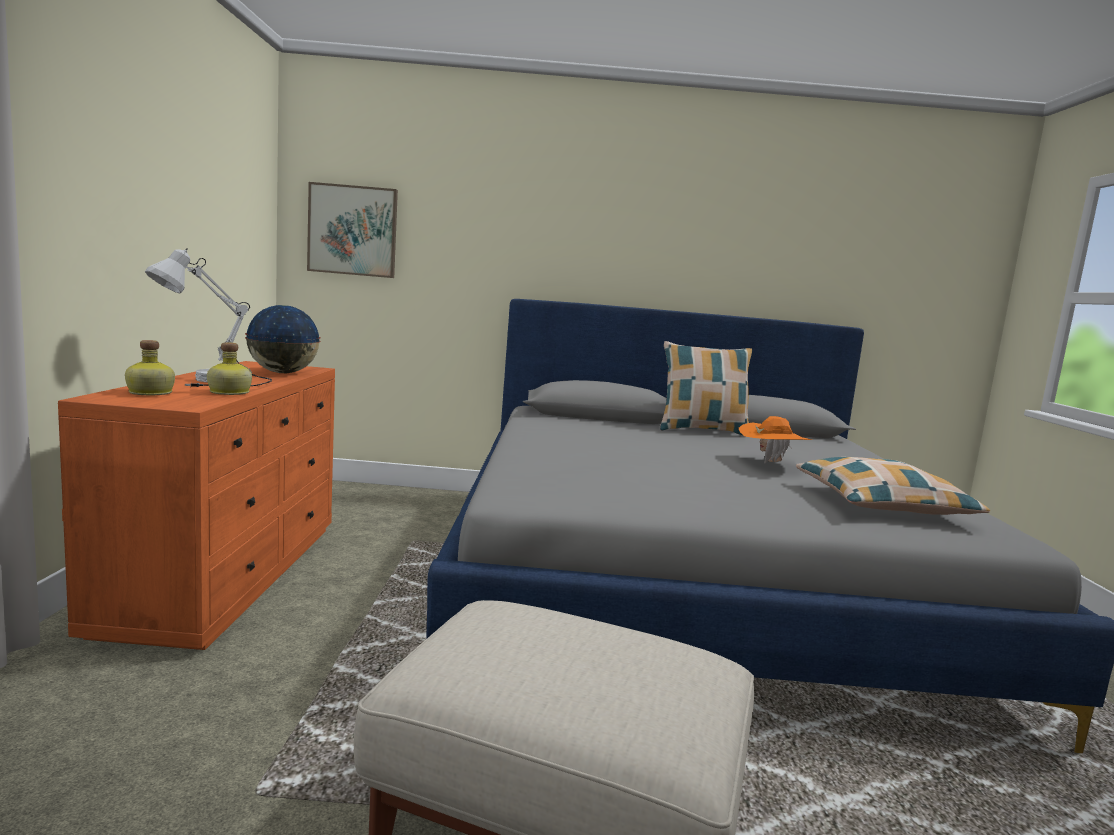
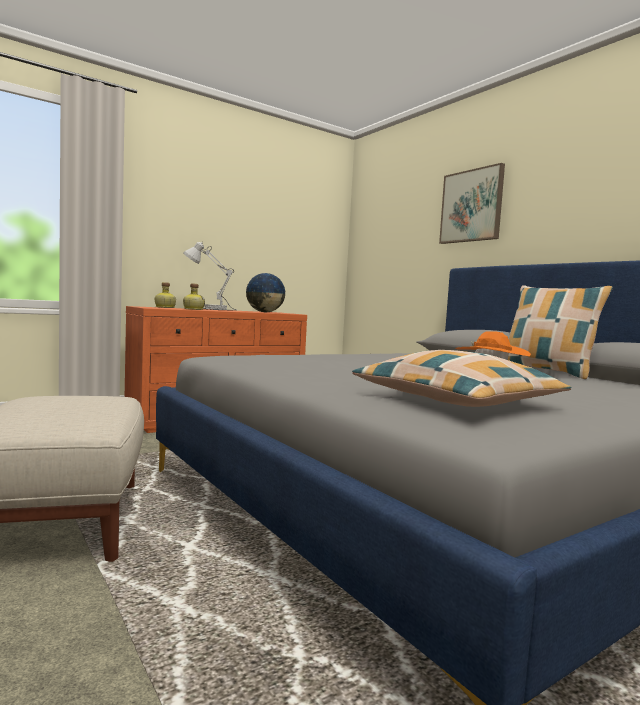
camera: 55 degrees right, 5 degrees down
(353, 231) = (378, 237): picture -> picture (471, 206)

